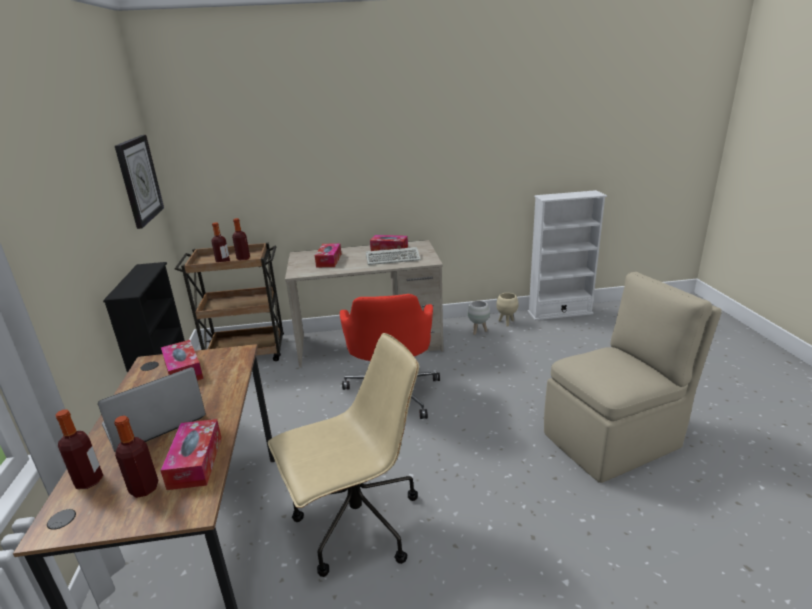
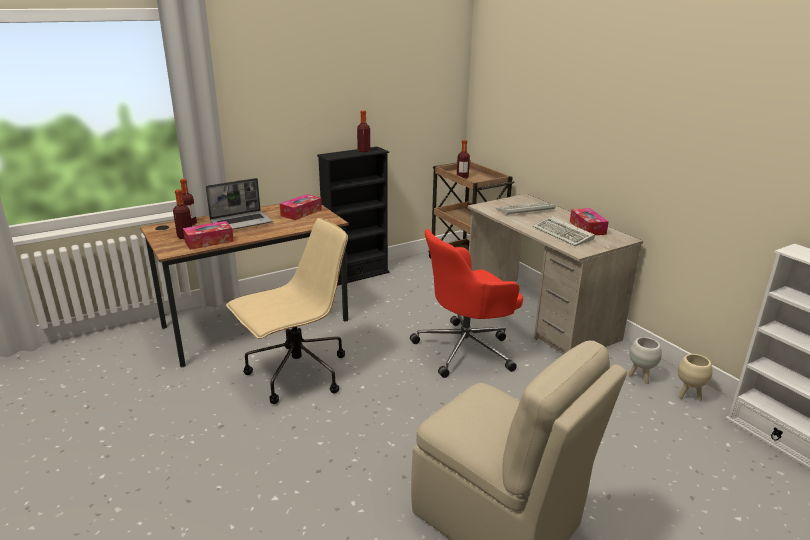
camera: 65 degrees right, 0 degrees up
(139, 180) = (429, 89): wall clock -> none
(154, 423) = (242, 222): laptop -> laptop turned 120 degrees clockwise
(243, 258) = (479, 180): bottle -> bottle (364, 151)
(329, 260) = (524, 211): tissue box -> keyboard
(356, 525) = (296, 374): beige office chair -> beige office chair turned 75 degrees counterclockwise

